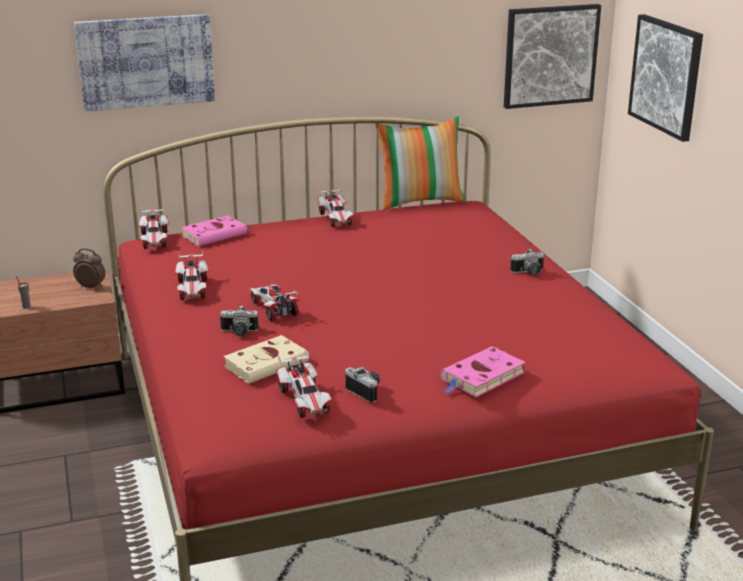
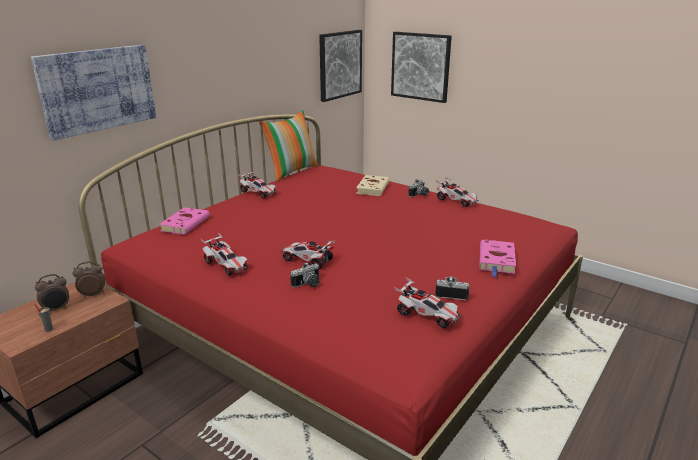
camera: 35 degrees left, 0 degrees up
(50, 291) = (57, 309): none -> alarm clock
(155, 240) = (141, 240): toy car -> toy car (456, 201)
(268, 363) = (363, 299): beige book -> beige book (372, 188)

